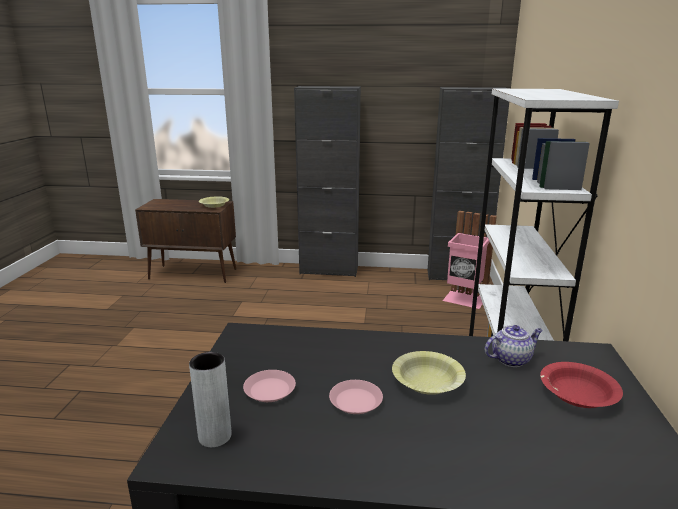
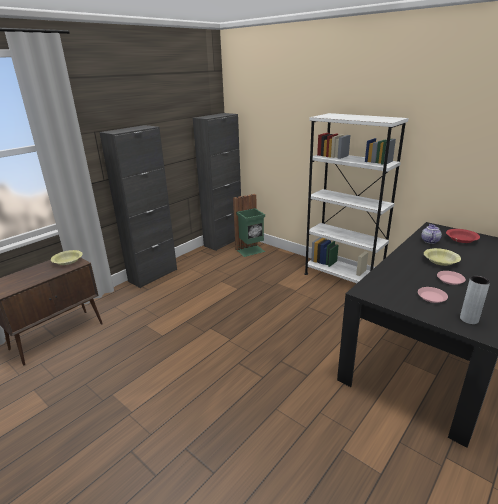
camera: 55 degrees left, 5 degrees up
(464, 299) = (251, 250): pink trash can -> green trash can

